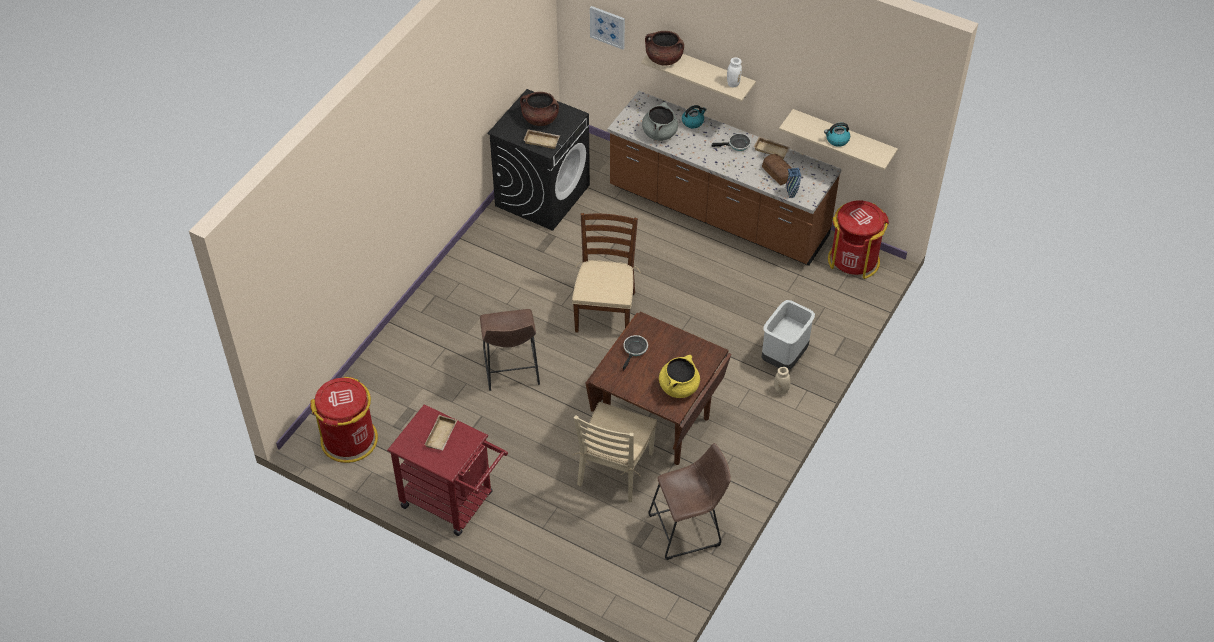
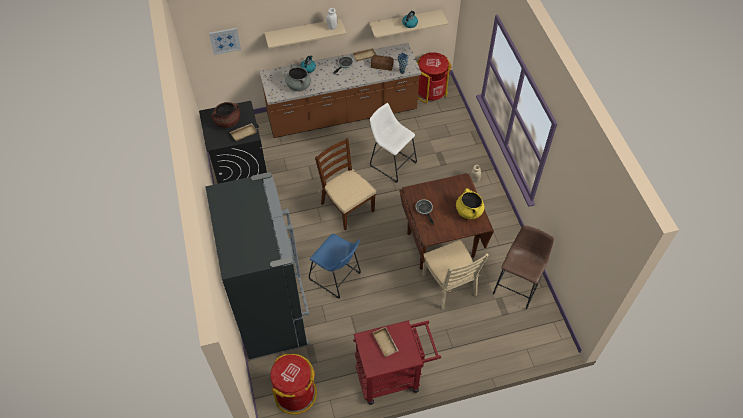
camera: 45 degrees left, 5 degrees up
(415, 351) = (272, 311): none -> black fridge
(511, 370) = (337, 278): brown stool -> blue stool
(664, 59) = (279, 38): brown cooking pot -> none
(709, 302) = (391, 162): none -> white stool
(784, 358) = (457, 162): grey trash can -> none

